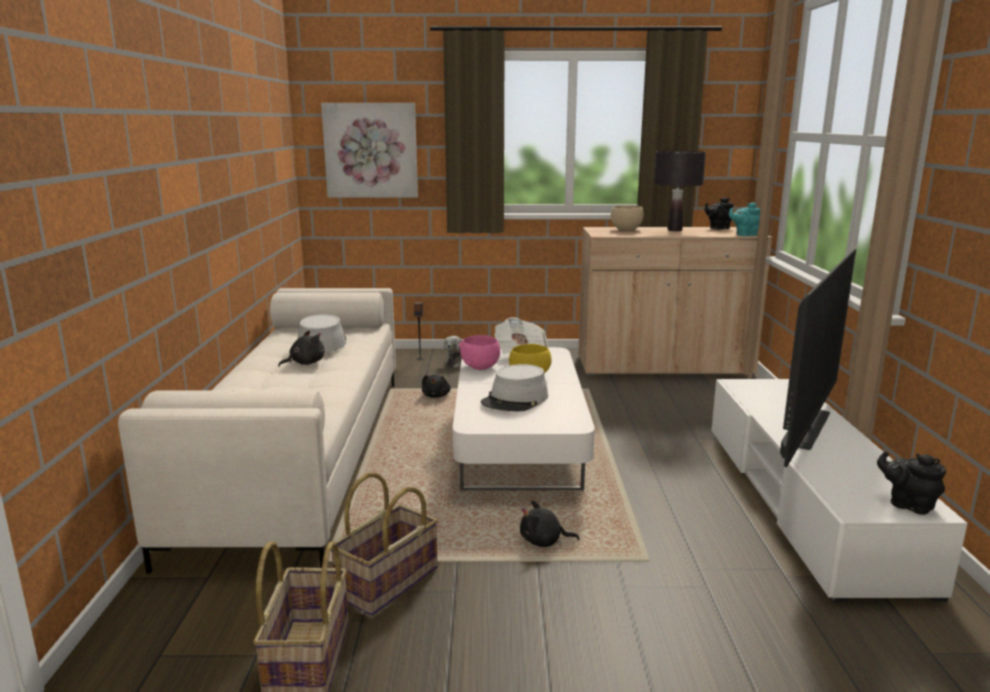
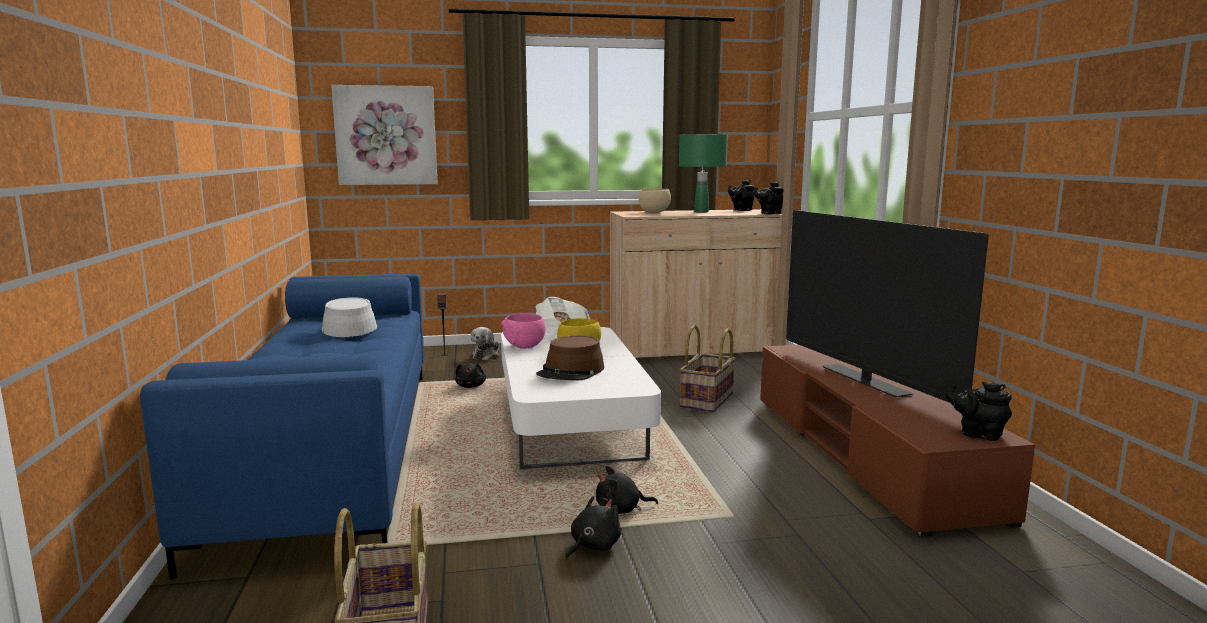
camera: 10 degrees left, 5 degrees down
(301, 454) = (333, 448): white sofa -> blue sofa
(305, 363) = (336, 346): black plush toy -> black plush toy (593, 546)
(388, 583) = (463, 562): basket -> basket (708, 400)
(515, 400) = (571, 371): grey hat -> brown hat
(674, 230) = (701, 212): black table lamp -> green table lamp
(744, 235) = (769, 213): turquoise teapot -> black teapot
(805, 500) = (866, 453): white tv stand -> brown tv stand
(809, 429) = (865, 381): television -> television turned 135 degrees clockwise

